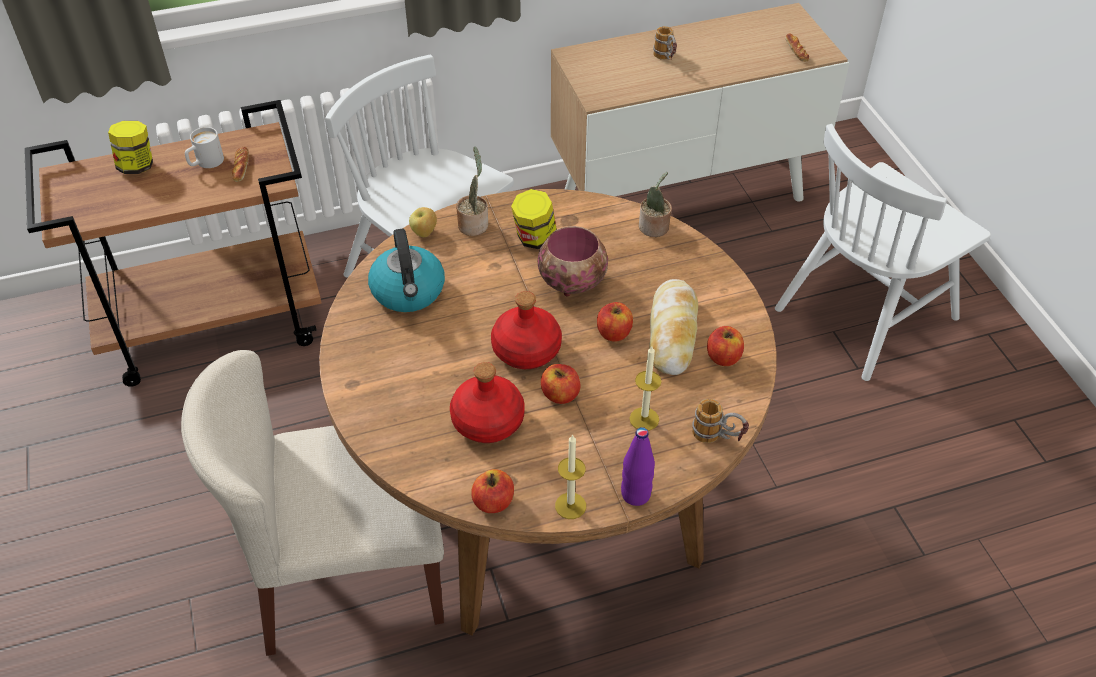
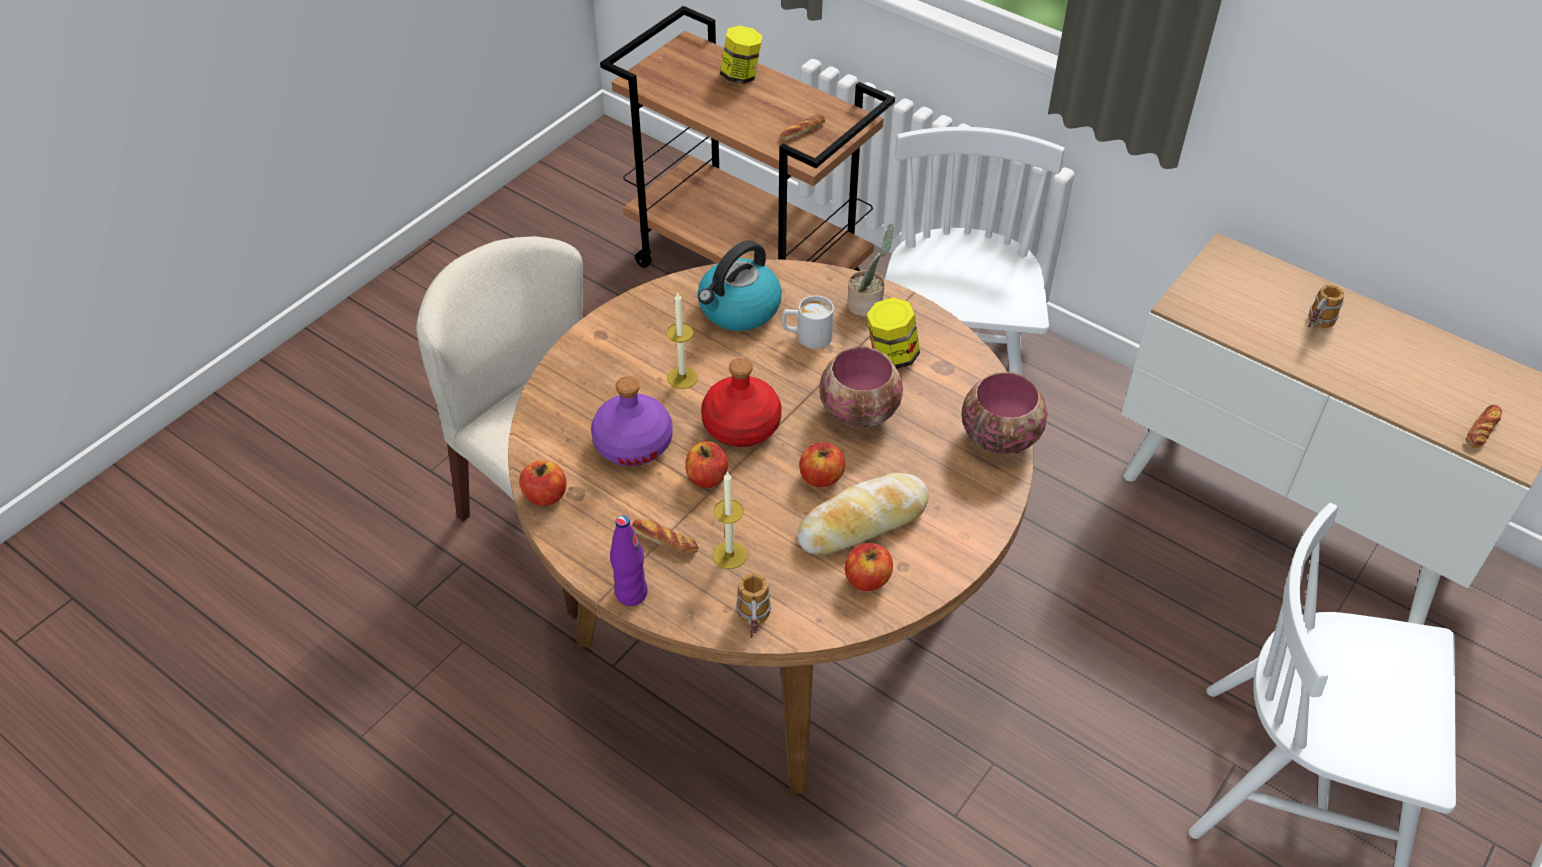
camera: 55 degrees right, 0 degrees up
(205, 163) = (785, 109): white mug -> white mug (806, 336)
(424, 233) = (821, 279): apple -> none
(487, 420) = (633, 443): red bottle -> purple bottle
(570, 505) = (581, 551): candle -> candle (682, 377)
(600, 449) = (664, 540): none -> bread
(654, 228) = (999, 437): potted plant -> bowl

